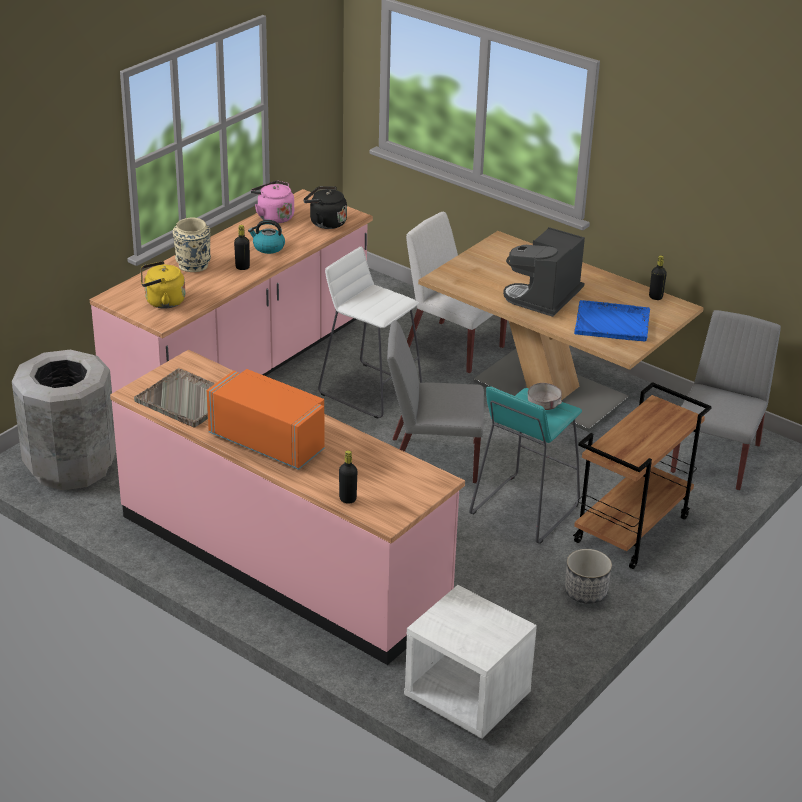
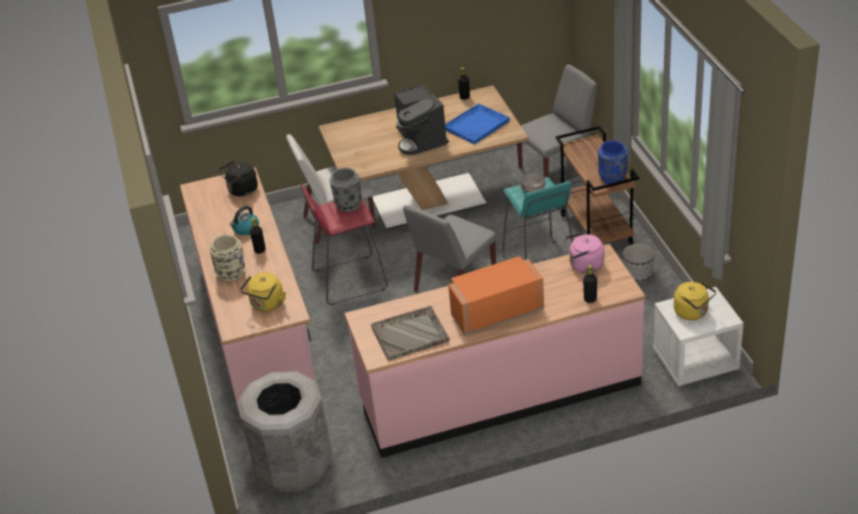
camera: 50 degrees left, 5 degrees up
(274, 217) = (205, 212): pink kettle -> pink kettle (584, 266)
(370, 390) = (349, 280): white stool -> red stool
(390, 299) = (348, 204): none -> grey vase
(467, 621) = (693, 313): none -> yellow kettle
(629, 455) = (612, 177): none -> blue vase
(716, 458) = (558, 168): grey chair -> grey chair turned 90 degrees clockwise

